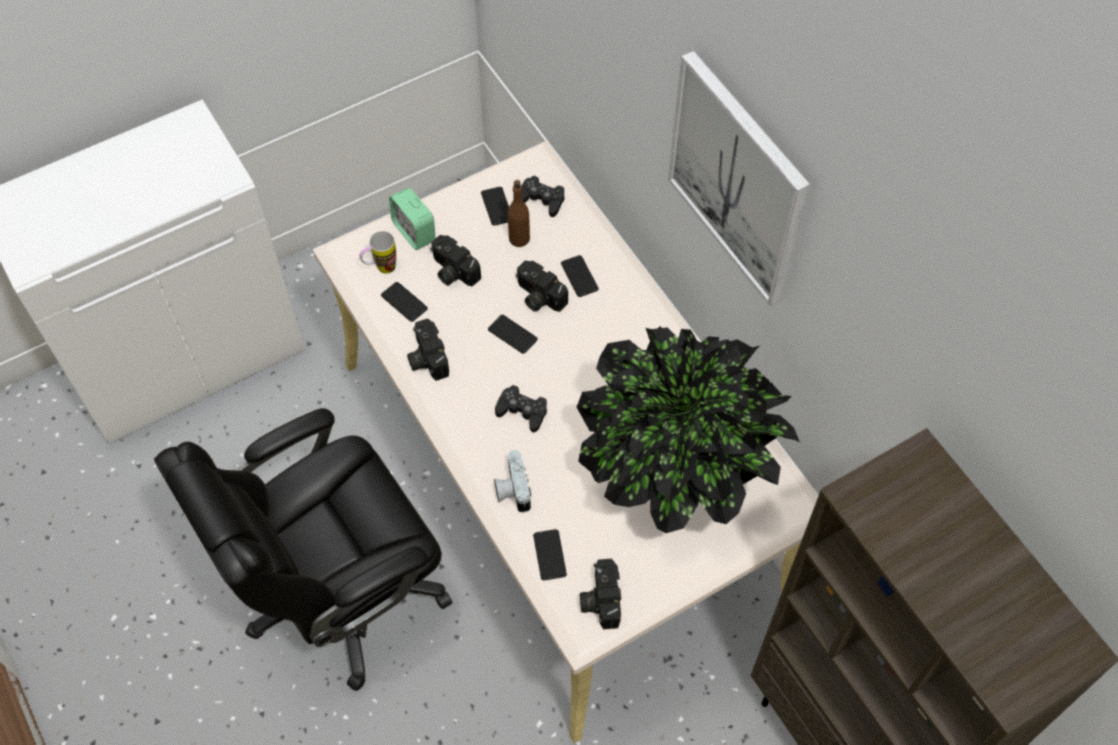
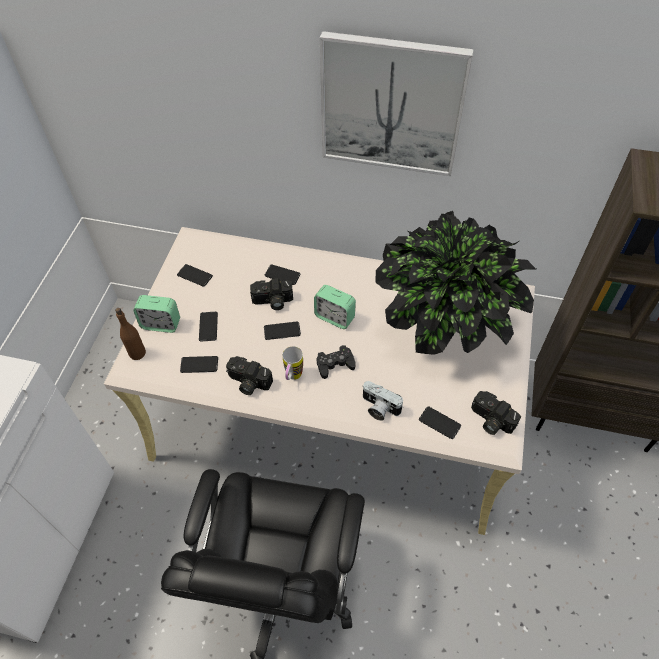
camera: 45 degrees left, 5 degrees down
(380, 268) = (163, 358): mug -> mug (292, 377)
(452, 271) = (208, 326): camera -> phone
(519, 238) = (227, 281): brown bottle -> brown bottle (137, 353)
(542, 200) = (216, 254): black game controller -> none
(577, 364) = (334, 317): none -> alarm clock

